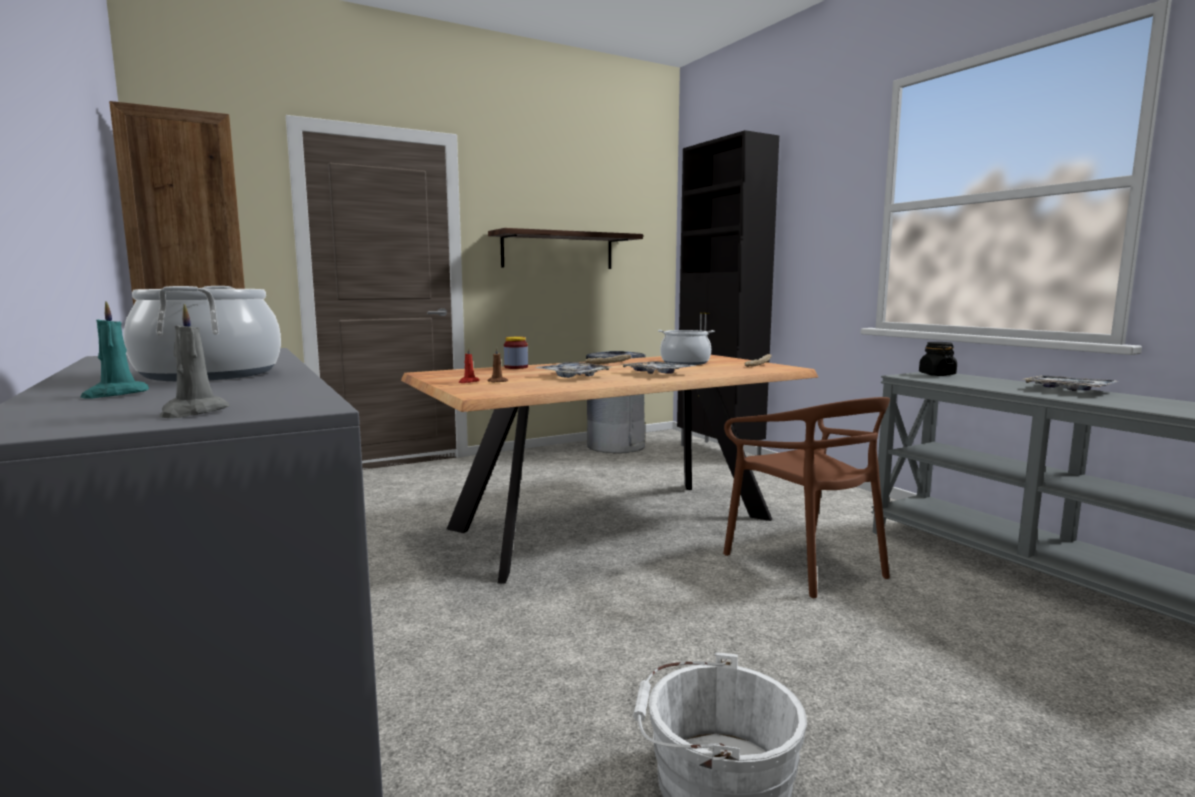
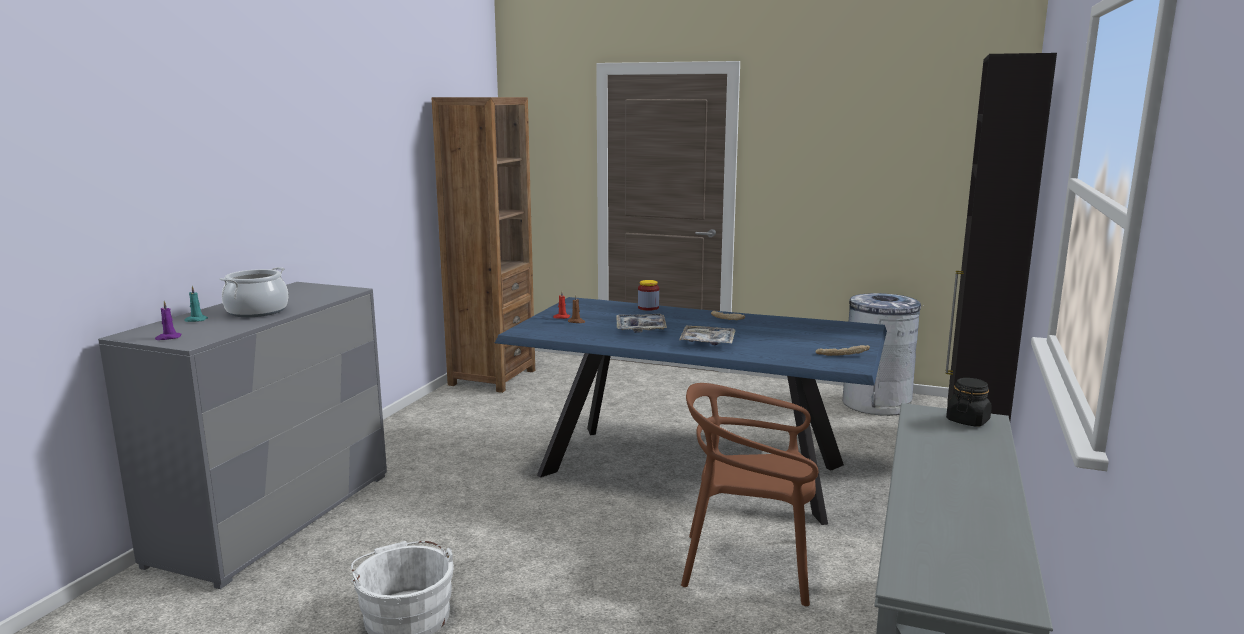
camera: 50 degrees right, 5 degrees up
(193, 412) = (168, 338): grey candle -> purple candle
(558, 251) = (845, 176): shelf -> none
(613, 524) = (692, 470): brown dining table -> blue dining table
(685, 363) = (793, 334): cooking pot -> none
(805, 563) = (748, 565): brown chair -> brown chair turned 75 degrees clockwise
(1068, 390) = (980, 484): tray -> none

